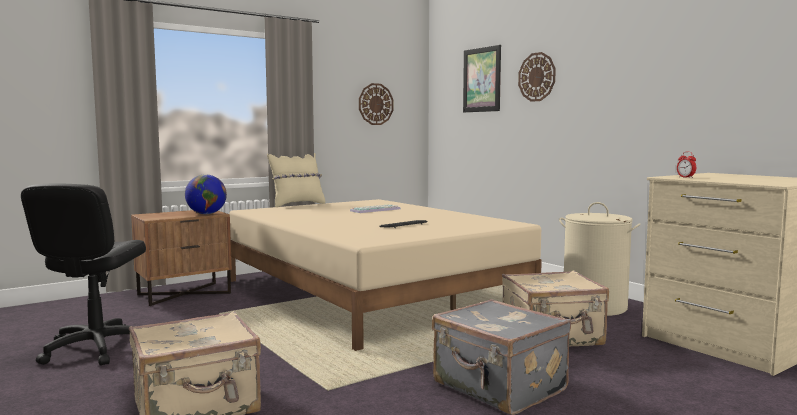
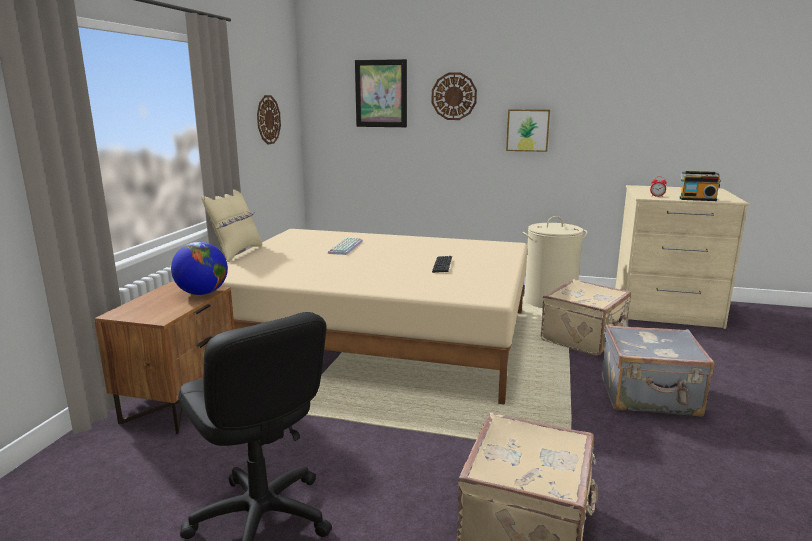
camera: 40 degrees left, 10 degrees up
(602, 108) = (528, 130): none -> picture
(727, 181) = (697, 199): none -> radio

